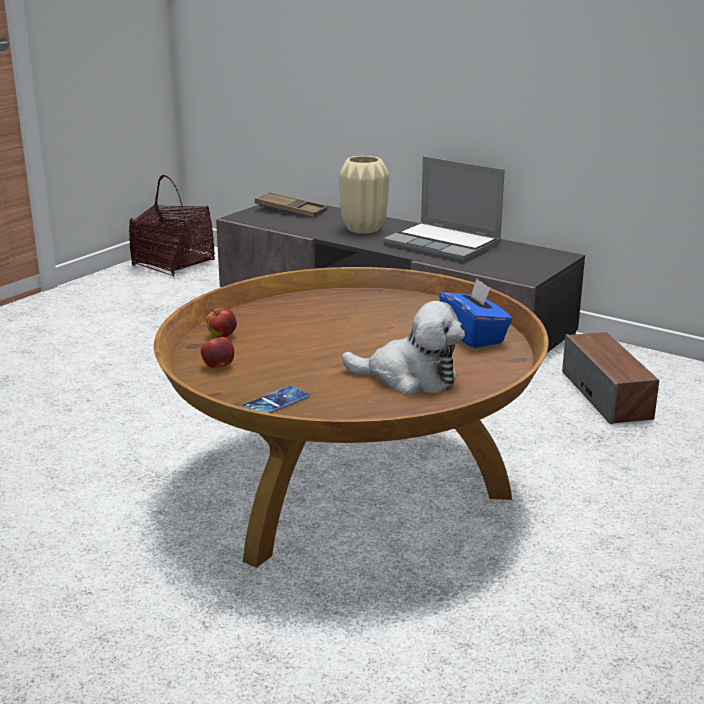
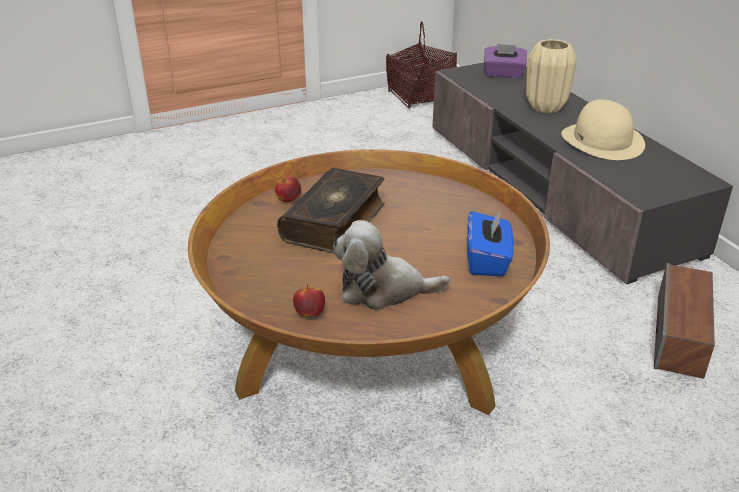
camera: 30 degrees right, 10 degrees up
(218, 366) = (254, 230): apple -> apple (309, 314)
(276, 402) = (257, 279): phone -> none
(291, 210) = (503, 74): brown tray -> purple tissue box
(296, 342) = (336, 222): none -> book
(409, 378) = (383, 290): plush toy -> plush toy turned 135 degrees clockwise
(444, 244) = (602, 141): laptop -> beige hat

